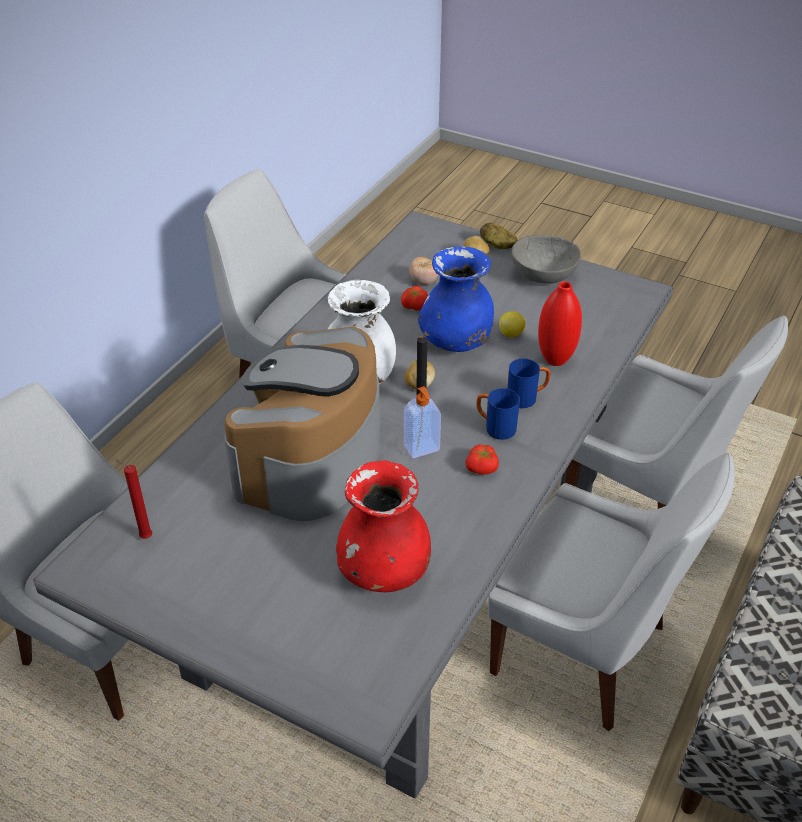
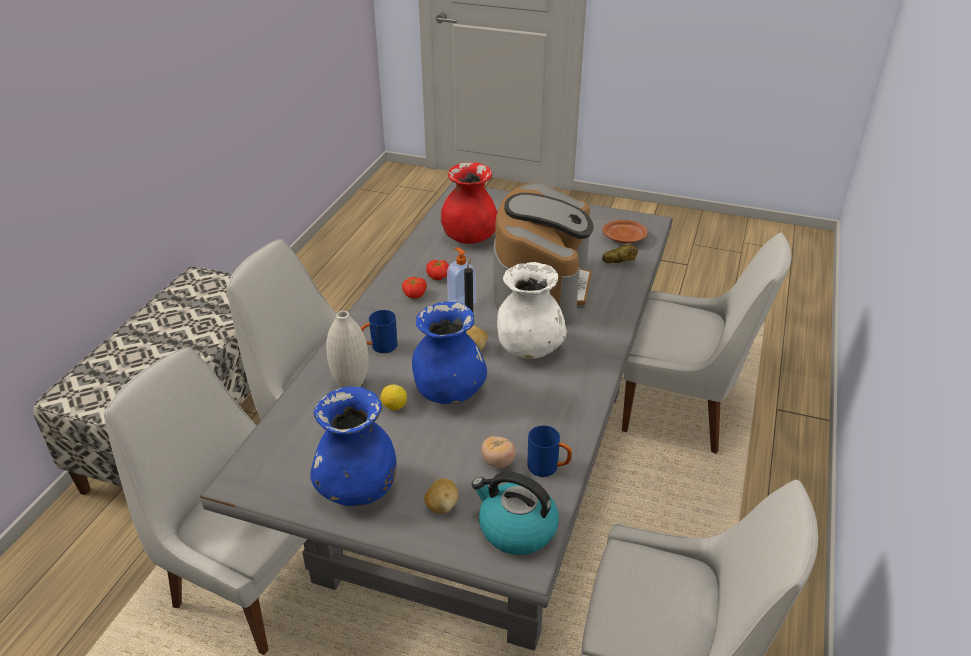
camera: 170 degrees right, 5 degrees down
(144, 537) = (624, 238): red candle -> brown plate
(414, 306) = (500, 427): tomato -> tomato (438, 276)
(421, 241) = (516, 529): none -> kettle
(495, 427) = (406, 322): blue mug -> blue mug (548, 468)
(497, 245) = (415, 534): potato -> potato (619, 262)
(542, 276) = (357, 488): grey bowl -> blue vase
(555, 360) = (351, 385): red vase -> white vase

